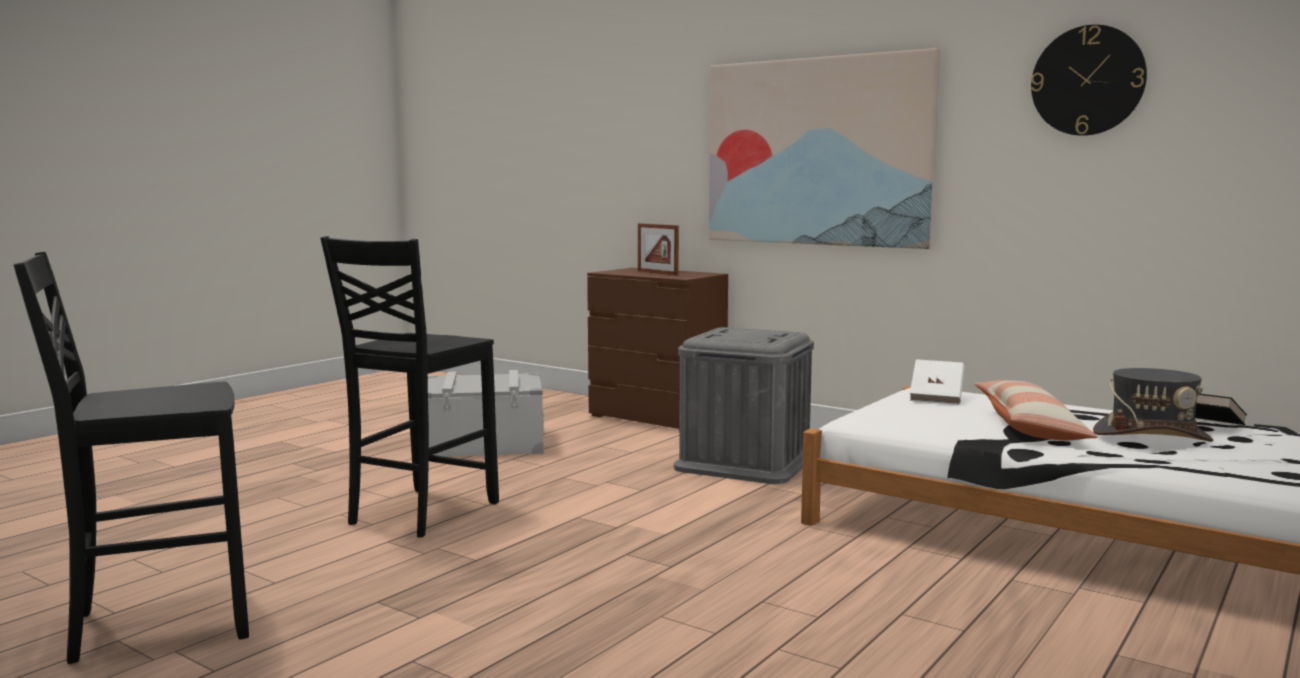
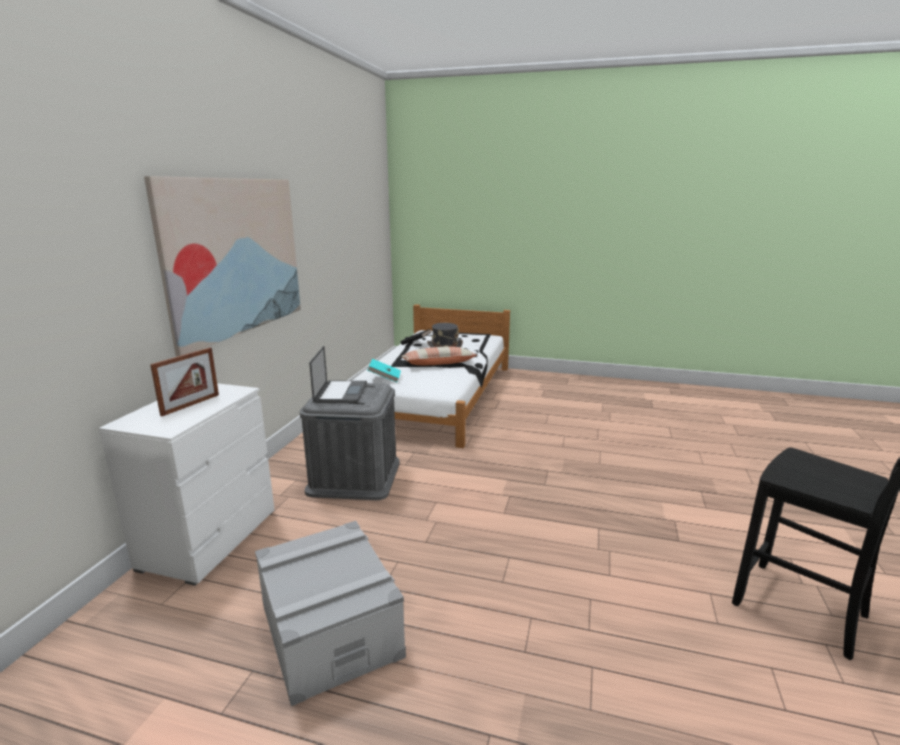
camera: 110 degrees left, 10 degrees up
(419, 513) = (552, 583): black chair -> none
(658, 417) = (210, 539): brown dresser -> white dresser
(754, 333) = (340, 392): none -> laptop
(936, 397) = (384, 378): white book -> turquoise book
(1087, 80) = (329, 204): wall clock -> none

